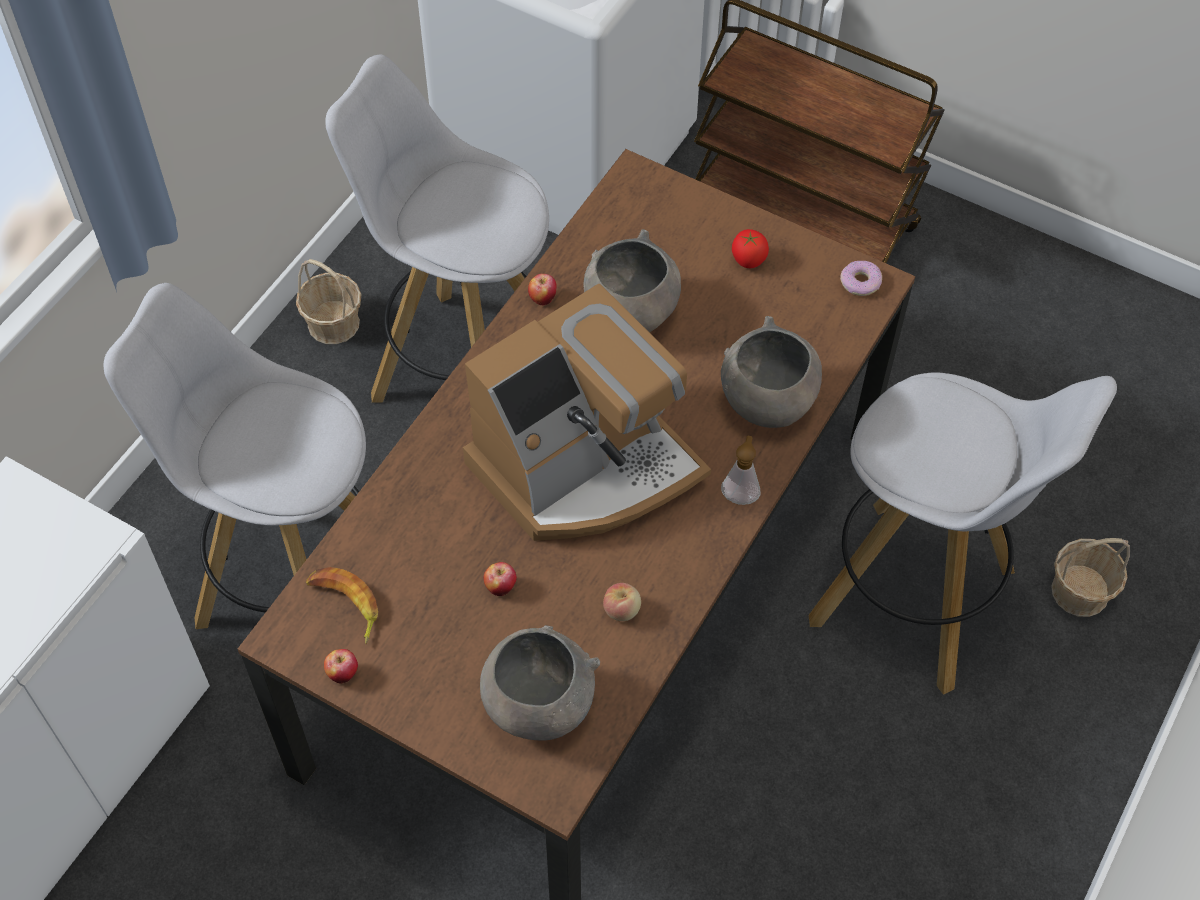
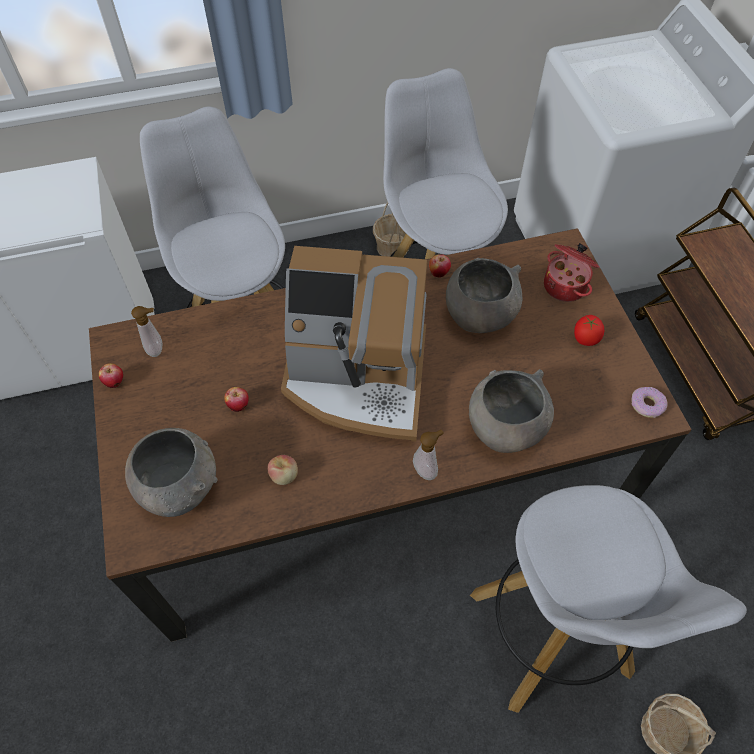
camera: 45 degrees right, 0 degrees up
(345, 605) = (157, 349): banana -> soap dispenser
(677, 219) = (566, 286): none -> cooking pot

